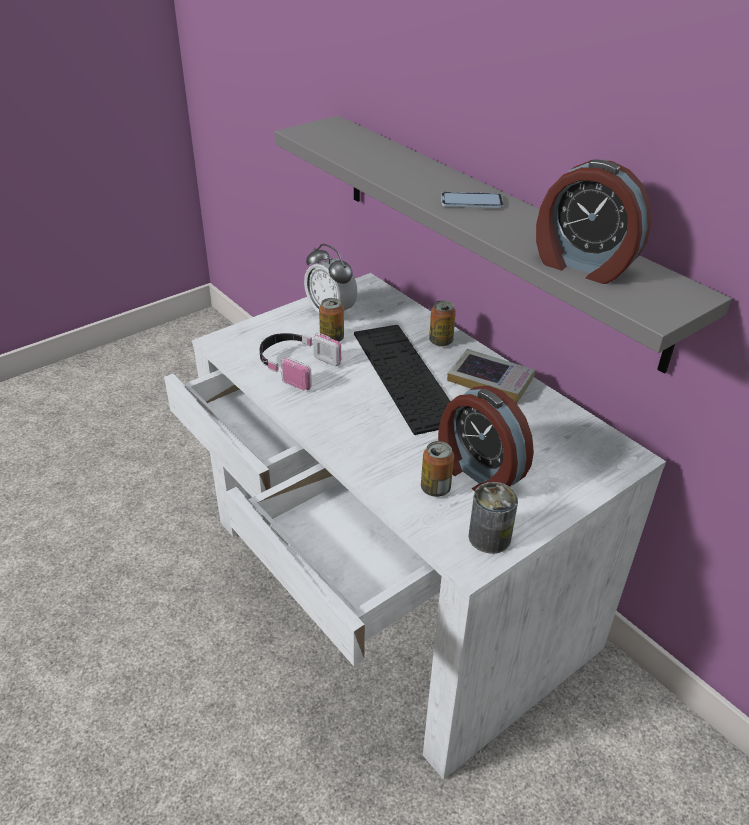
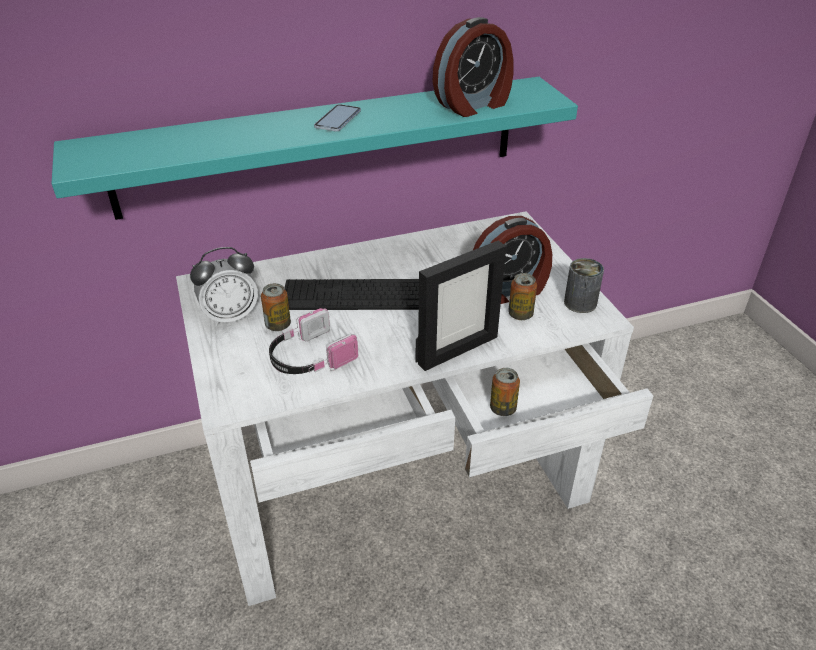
camera: 70 degrees left, 0 degrees up
(350, 451) = (457, 349): none -> picture frame
(440, 341) = (327, 264): can -> can (502, 408)
(490, 231) = (320, 146): grey shelf -> turquoise shelf
(490, 380) = (399, 254): book -> none

